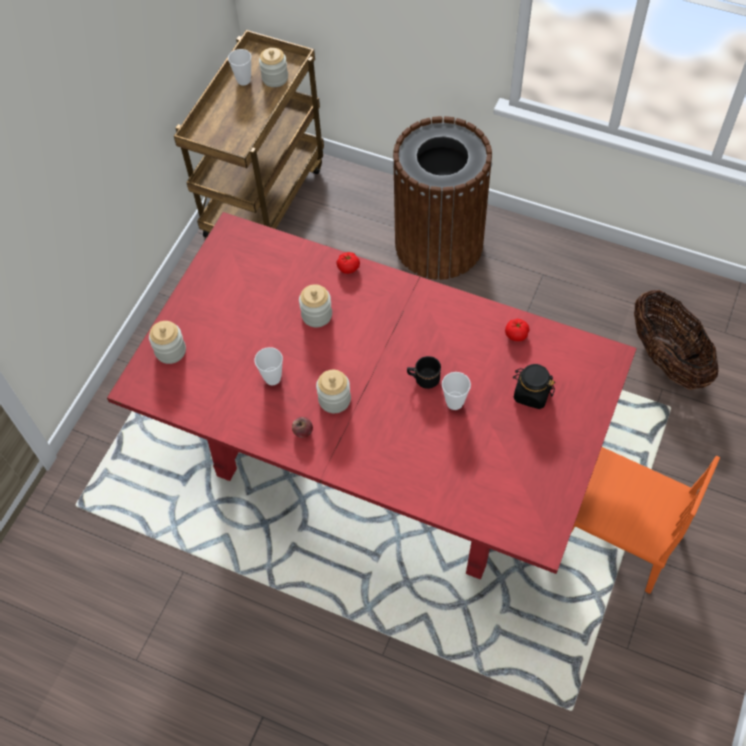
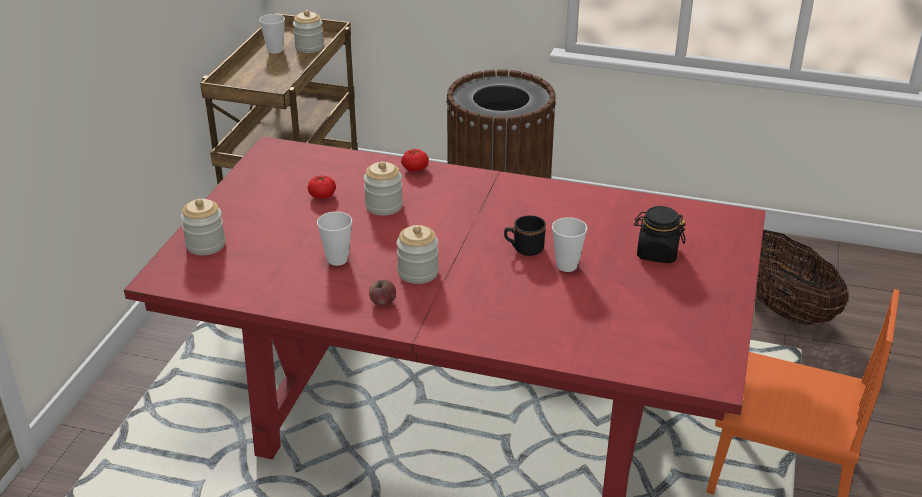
camera: 10 degrees left, 25 degrees down
(516, 334) = (624, 208): tomato -> tomato (322, 196)

